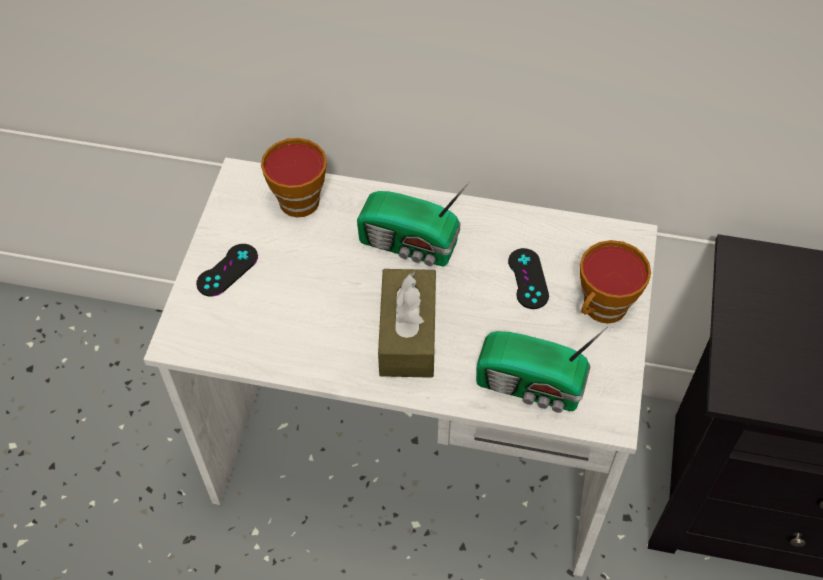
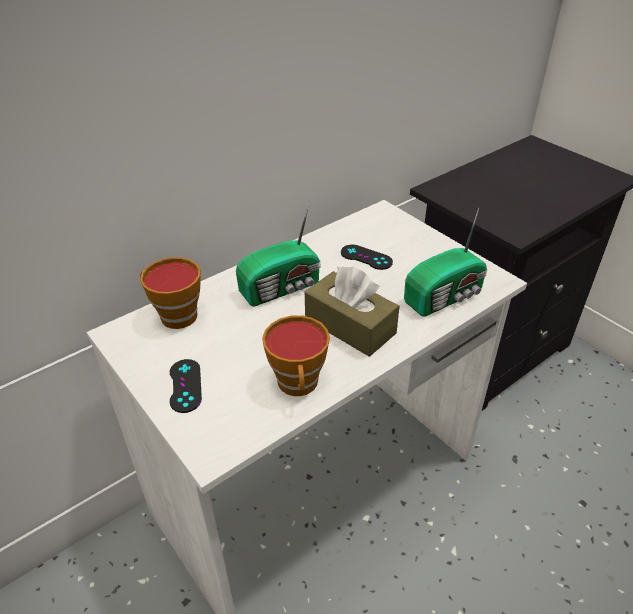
camera: 50 degrees left, 15 degrees down
(602, 309) = (419, 244): cup -> cup (299, 385)

